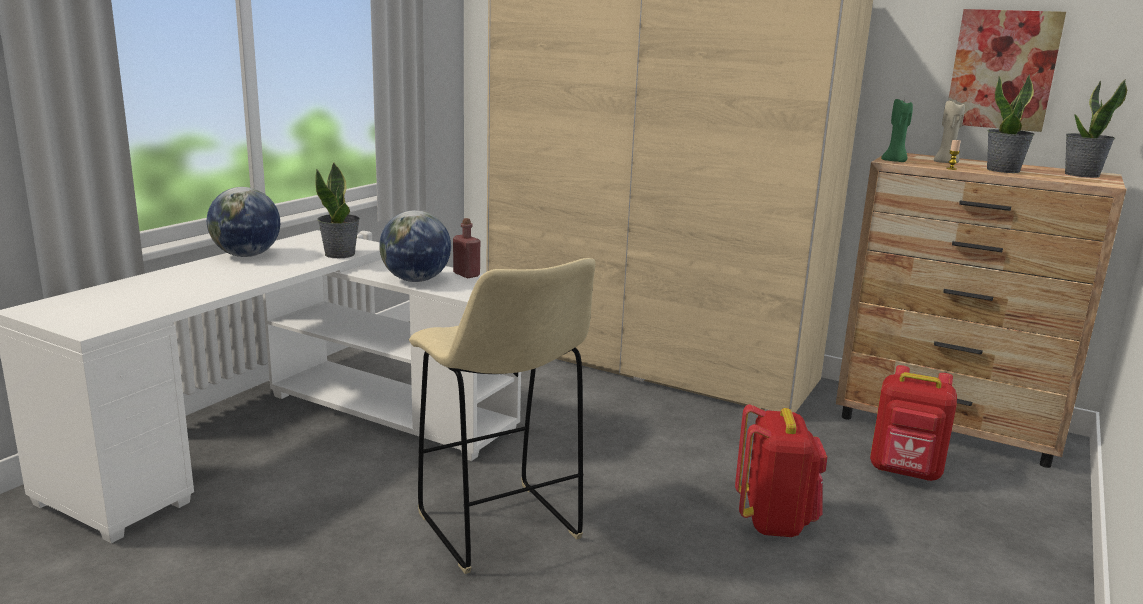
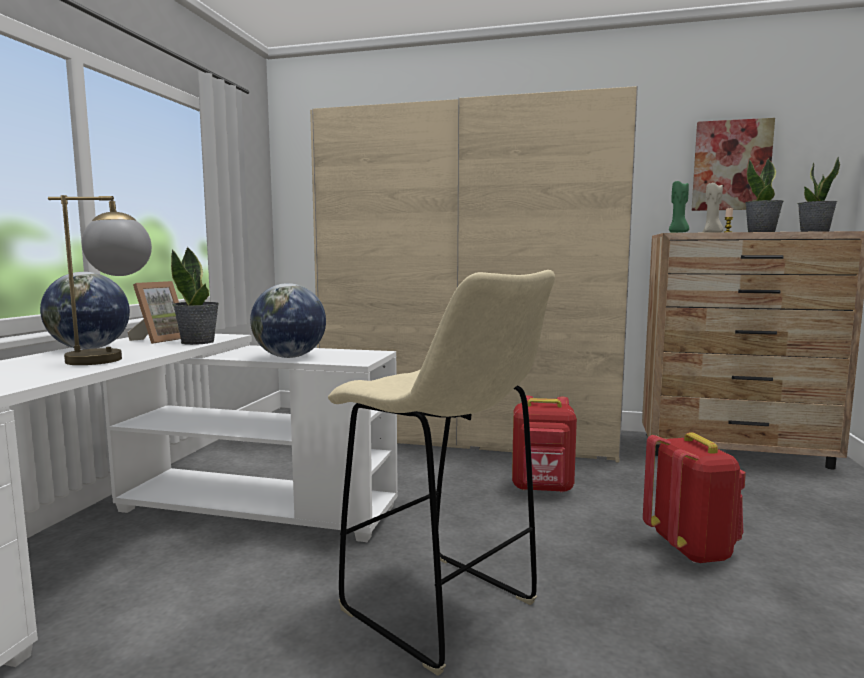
camera: 15 degrees left, 10 degrees down
(257, 277) = (113, 360): none -> table lamp
(309, 246) = (159, 340): none -> picture frame
(466, 274) = (336, 350): red bottle -> none
(905, 472) = (745, 489): red backpack -> red backpack (542, 488)

